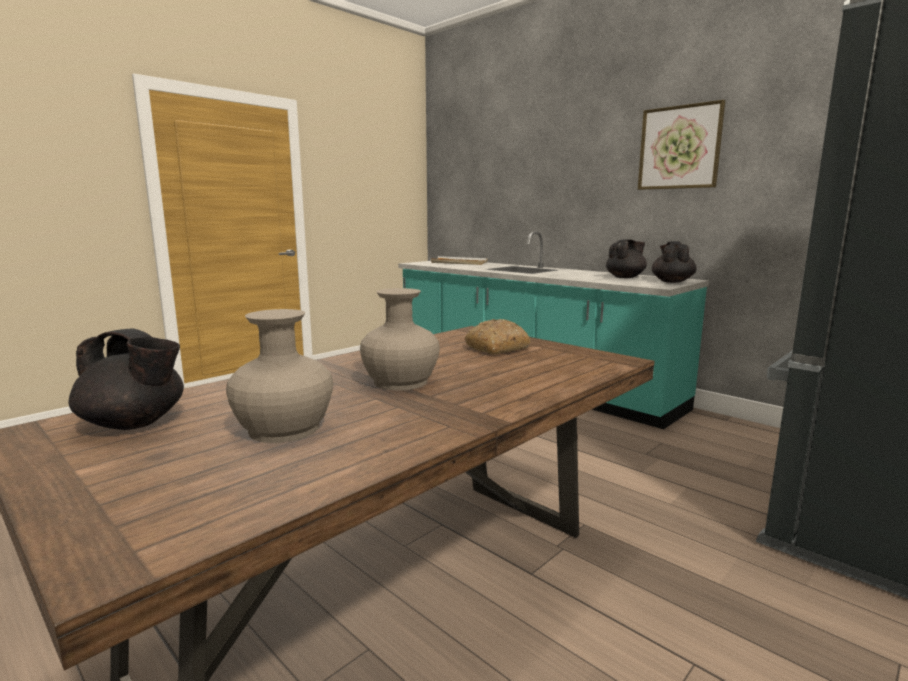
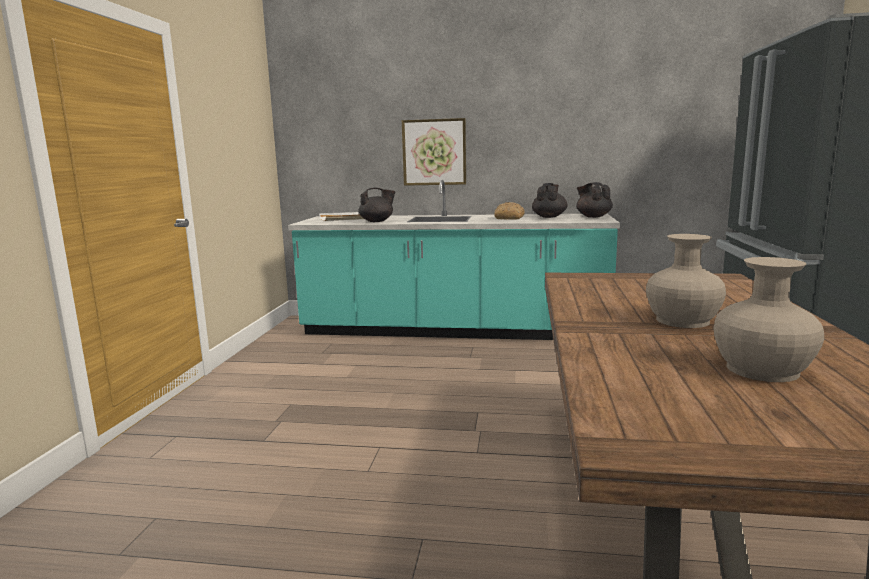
camera: 35 degrees left, 0 degrees up
(135, 424) = (664, 405): black teapot -> black teapot (377, 221)
(497, 348) = (634, 284): bread -> bread (509, 218)
(679, 147) = (572, 102): picture -> picture (434, 152)

